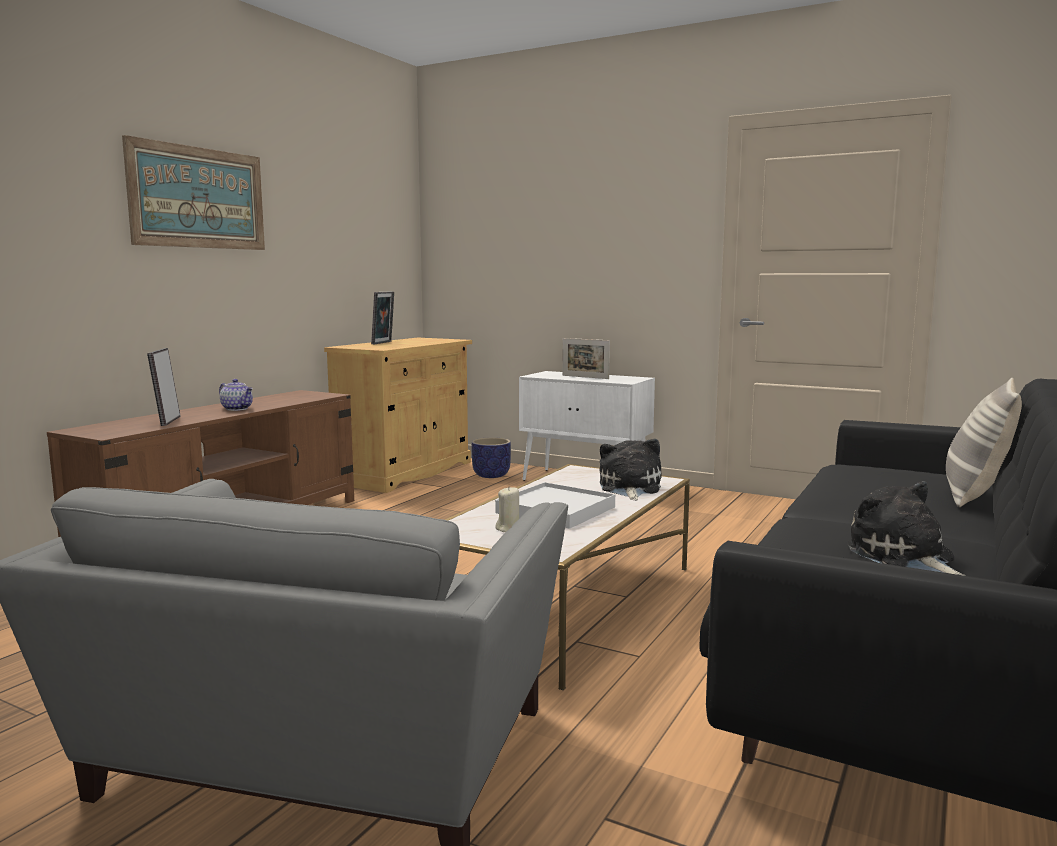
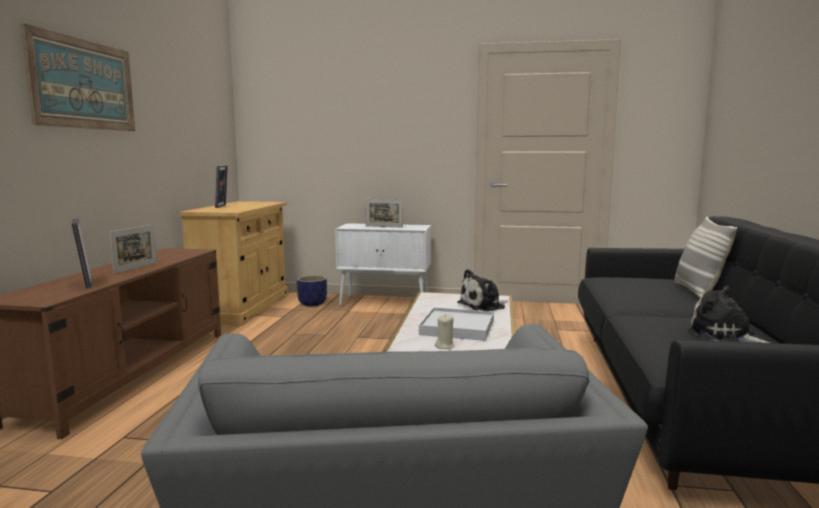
camera: 20 degrees left, 0 degrees up
(238, 409) = (136, 268): teapot -> picture frame
(629, 488) = (484, 306): plush toy -> plush toy turned 105 degrees counterclockwise

